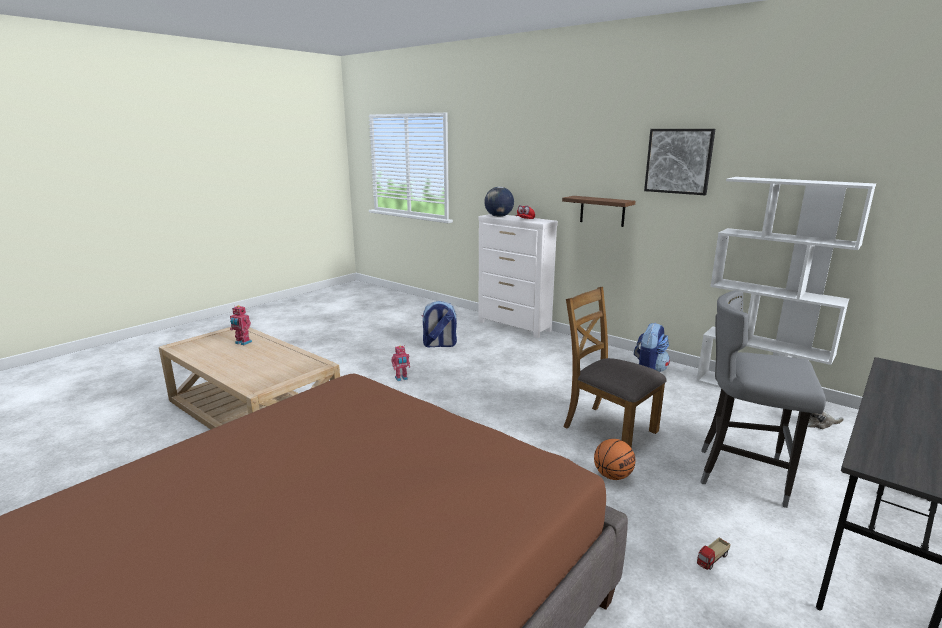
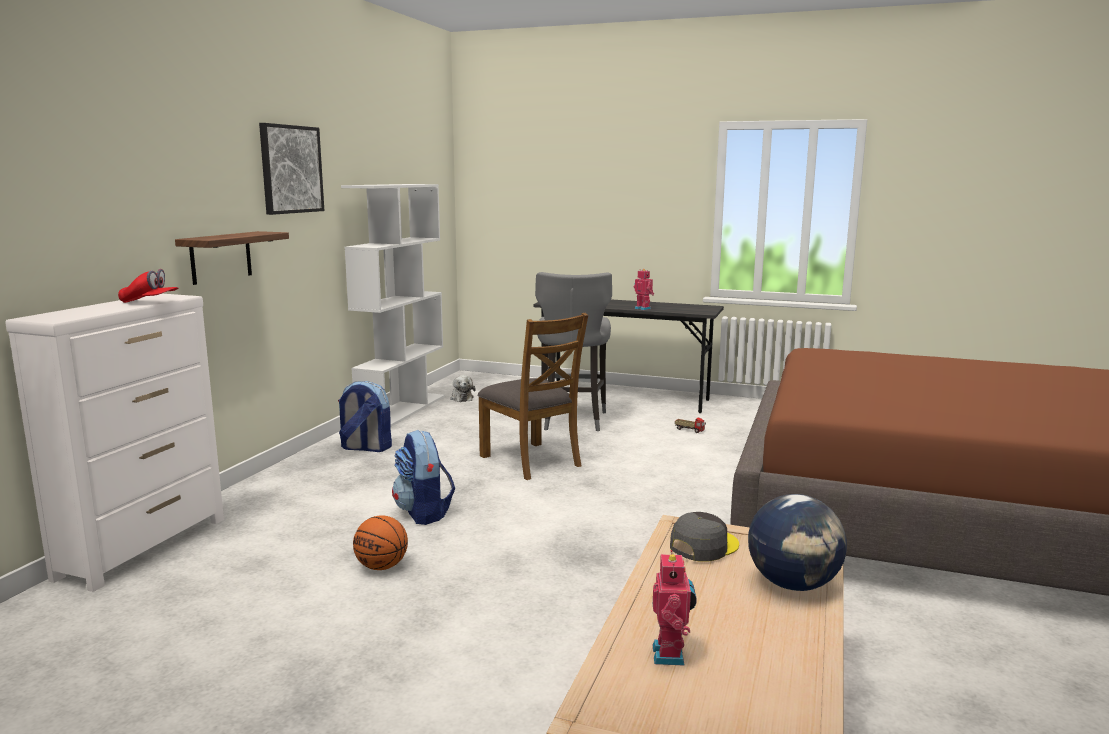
camera: 110 degrees left, 5 degrees down
(296, 364) = (703, 545): none -> grey cap
(401, 378) = (462, 611): toy robot -> toy robot (643, 308)
(439, 345) = (263, 610): backpack -> backpack (424, 513)
(498, 216) = (81, 314): globe -> globe (793, 585)
(608, 429) = (531, 461): brown chair -> brown chair turned 60 degrees counterclockwise
(612, 476) = (619, 456): basketball -> basketball (382, 567)

